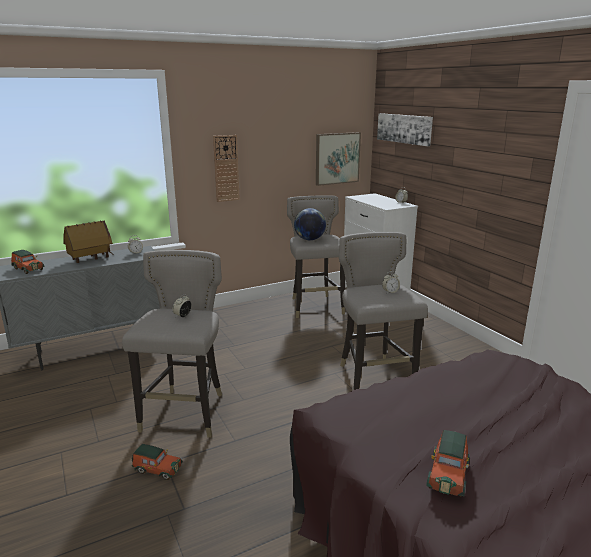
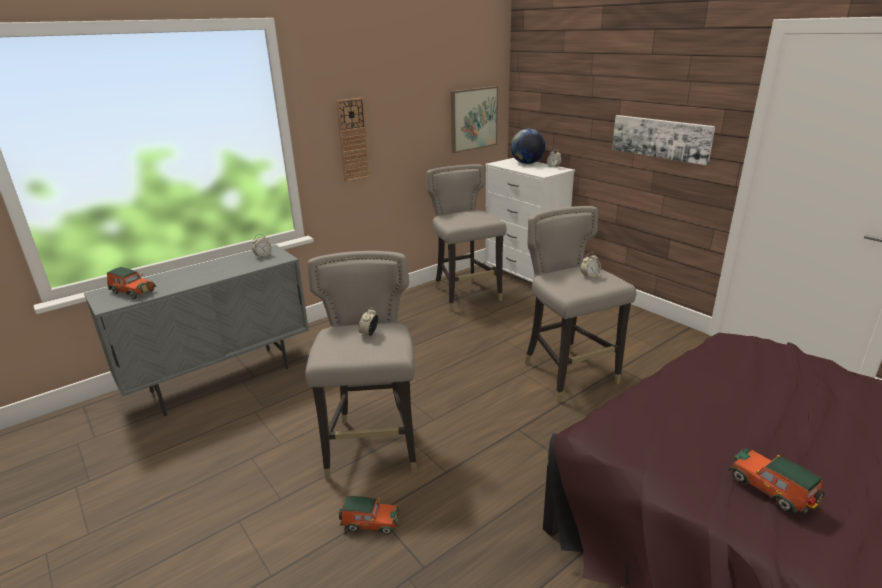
camera: 10 degrees left, 5 degrees up
(90, 259) = (209, 269): toy house -> none
(309, 239) = (459, 219): globe -> globe (527, 163)
(404, 128) = (553, 80): picture -> picture (661, 138)
(448, 474) = (773, 491): toy car -> toy car turned 135 degrees clockwise

